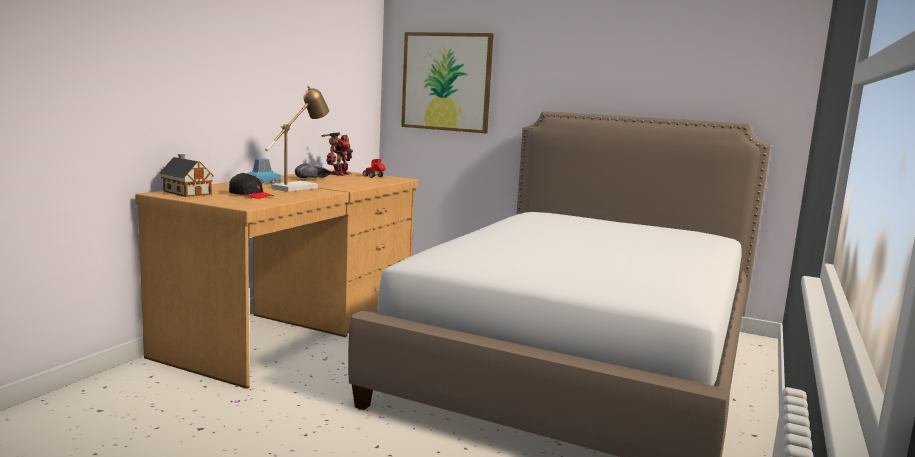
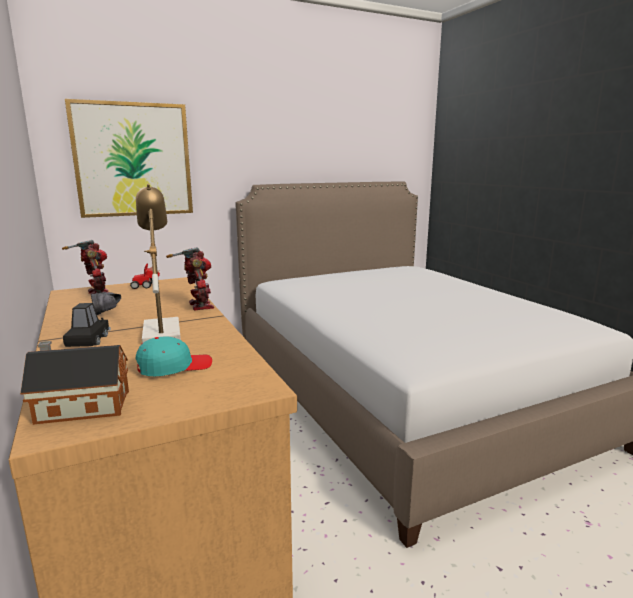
camera: 50 degrees left, 5 degrees up
(250, 195) = (174, 367): black cap -> turquoise cap
(263, 183) = (88, 340): blue toy car -> black toy car
(356, 187) = (198, 306): none -> toy robot

